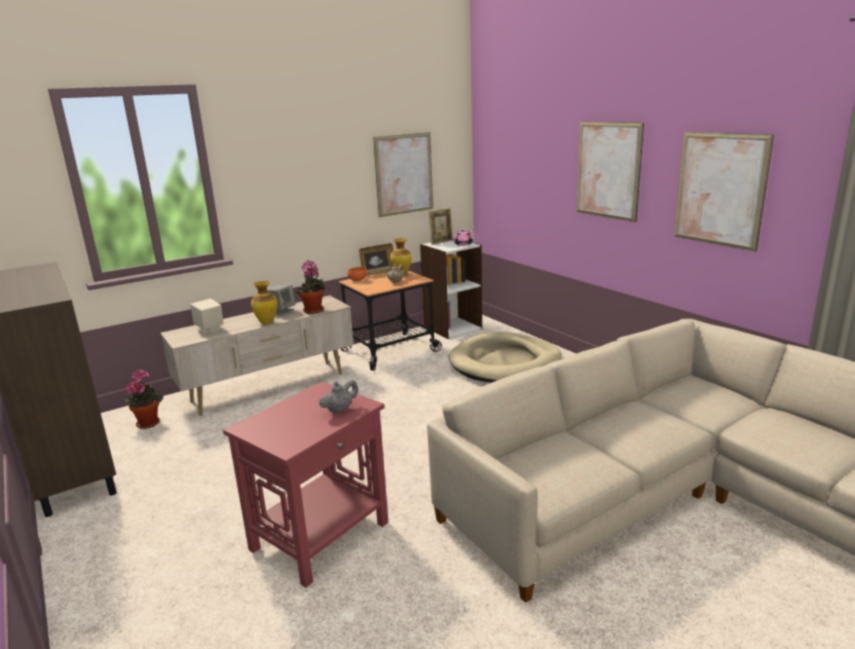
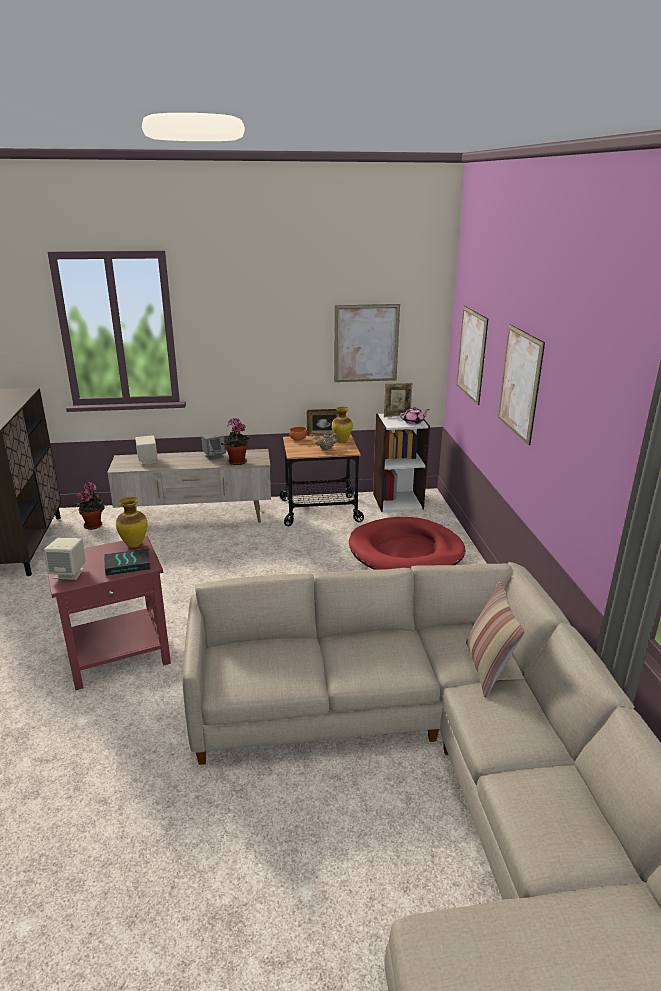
camera: 25 degrees right, 5 degrees up
(266, 322) = (191, 465): vase -> vase (134, 544)
(280, 436) = (69, 573): none -> beige speaker
(340, 410) = (128, 564): grey teapot -> book
(505, 363) = (406, 552): beige dog bed -> red dog bed
(719, 190) = (580, 436): picture -> picture (471, 354)
(735, 407) = (487, 668): none -> pillow

